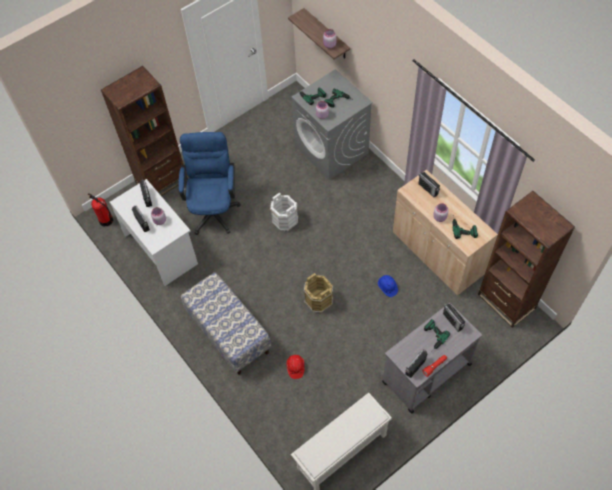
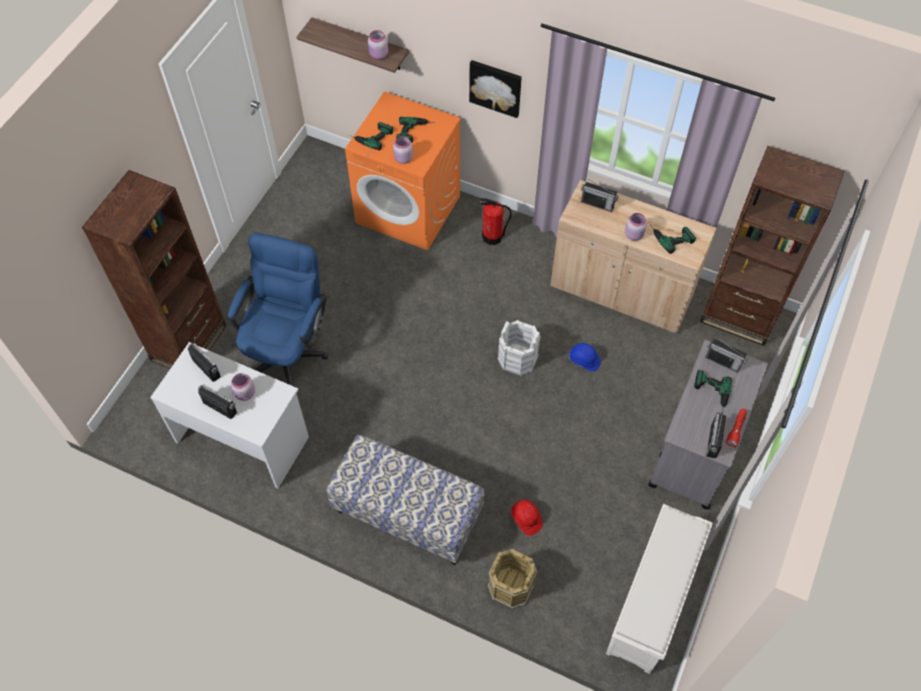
camera: 30 degrees left, 0 degrees up
(106, 220) = (135, 432): fire extinguisher -> fire extinguisher (492, 237)
(214, 208) = (288, 350): blue office chair -> blue office chair turned 45 degrees clockwise
(285, 220) = (398, 327): white bucket -> white bucket (518, 358)
(318, 300) = (505, 415): brown bucket -> brown bucket (510, 586)
(332, 150) = (409, 209): grey washing machine -> orange washing machine
(392, 90) = (496, 87): none -> picture

